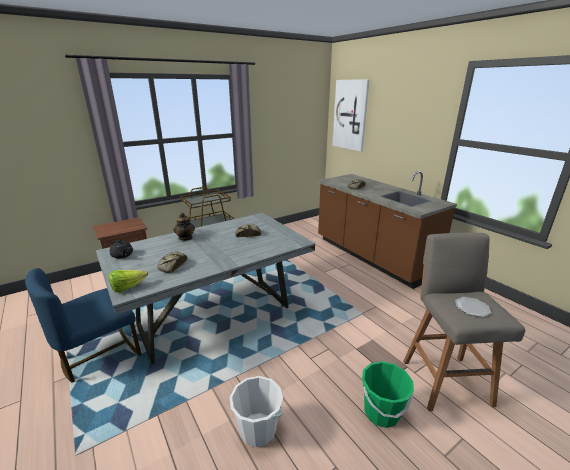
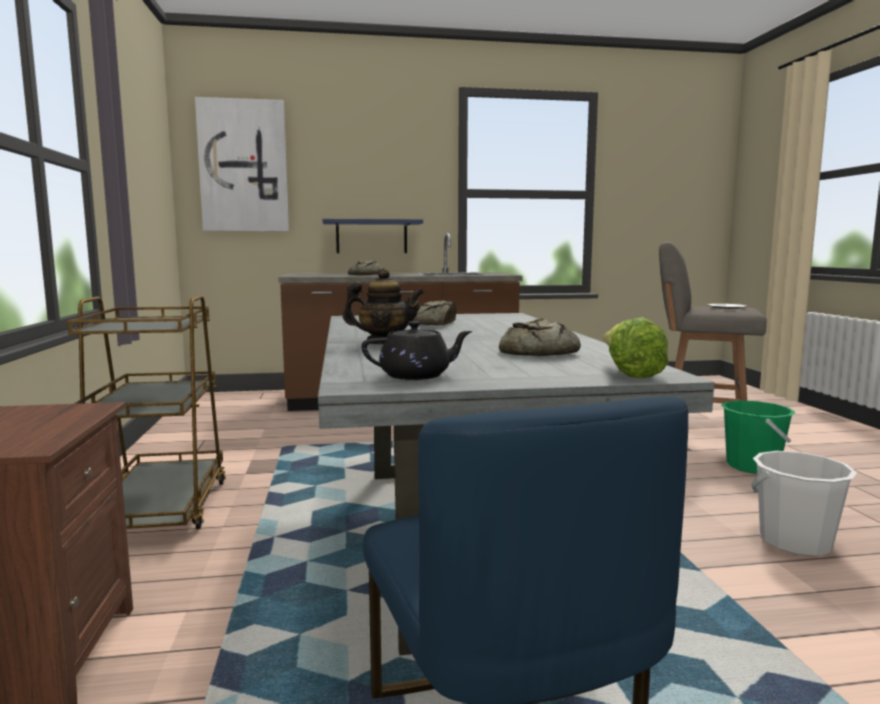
camera: 65 degrees left, 15 degrees down
(398, 161) = (371, 237): none -> blue shelf

